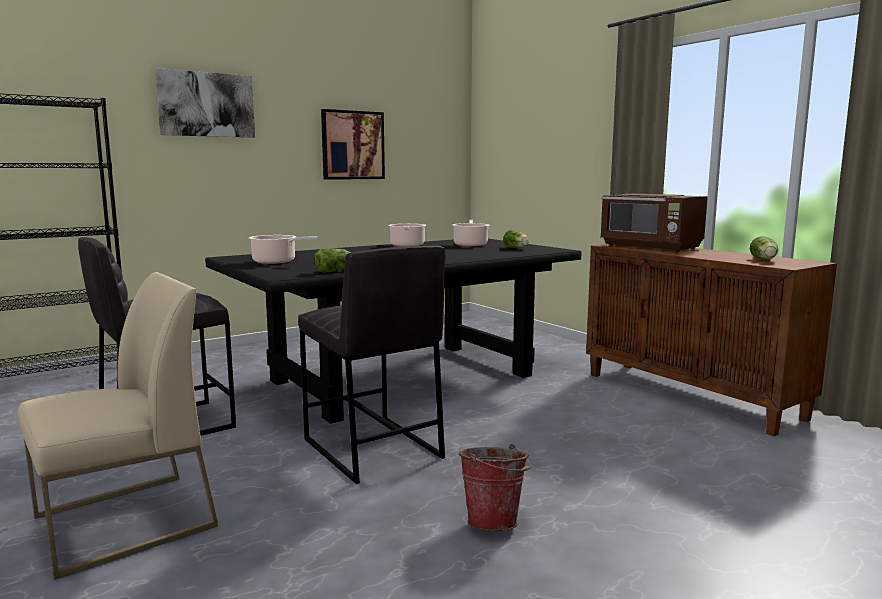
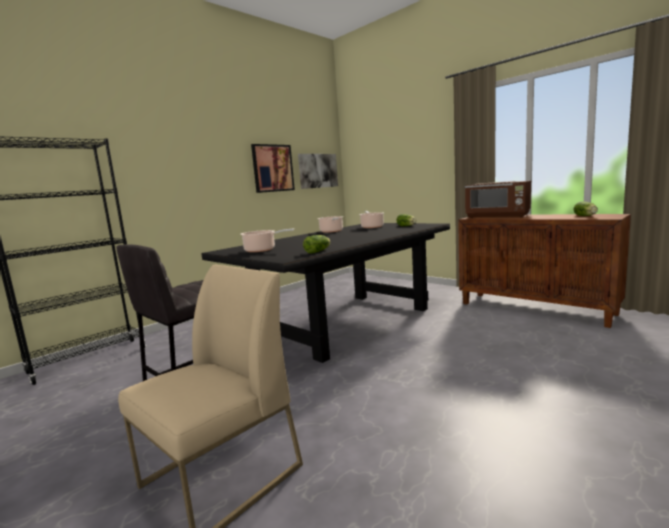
camera: 10 degrees left, 0 degrees up
(206, 104) = (174, 143): picture -> picture (318, 171)
(371, 449) = (368, 378): grey stool -> none
(494, 521) = (504, 420): bucket -> none

